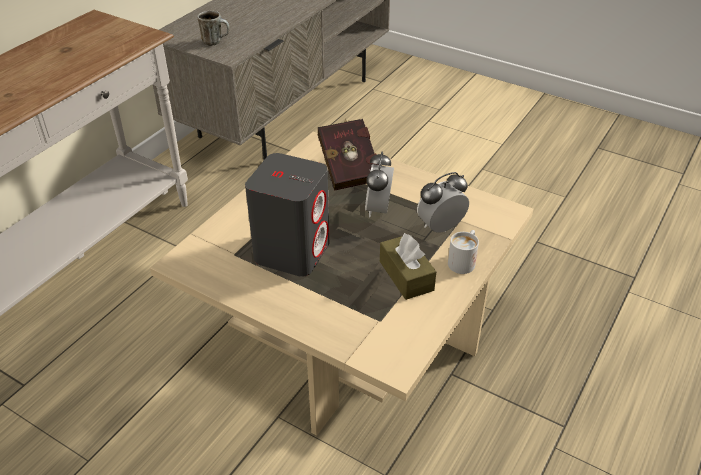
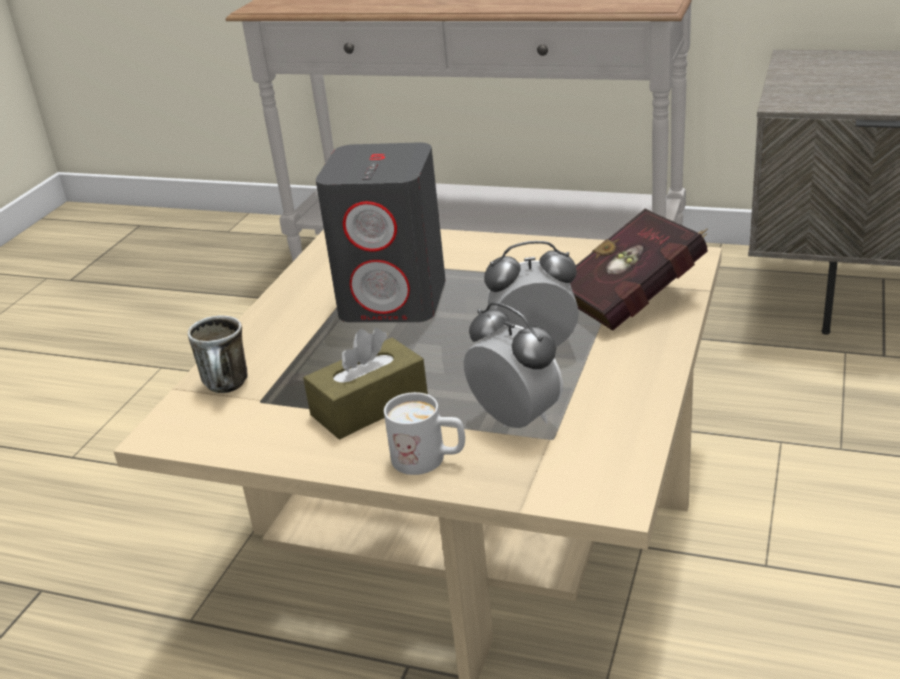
camera: 80 degrees right, 10 degrees down
(216, 42) = (821, 85): mug -> mug (229, 388)

